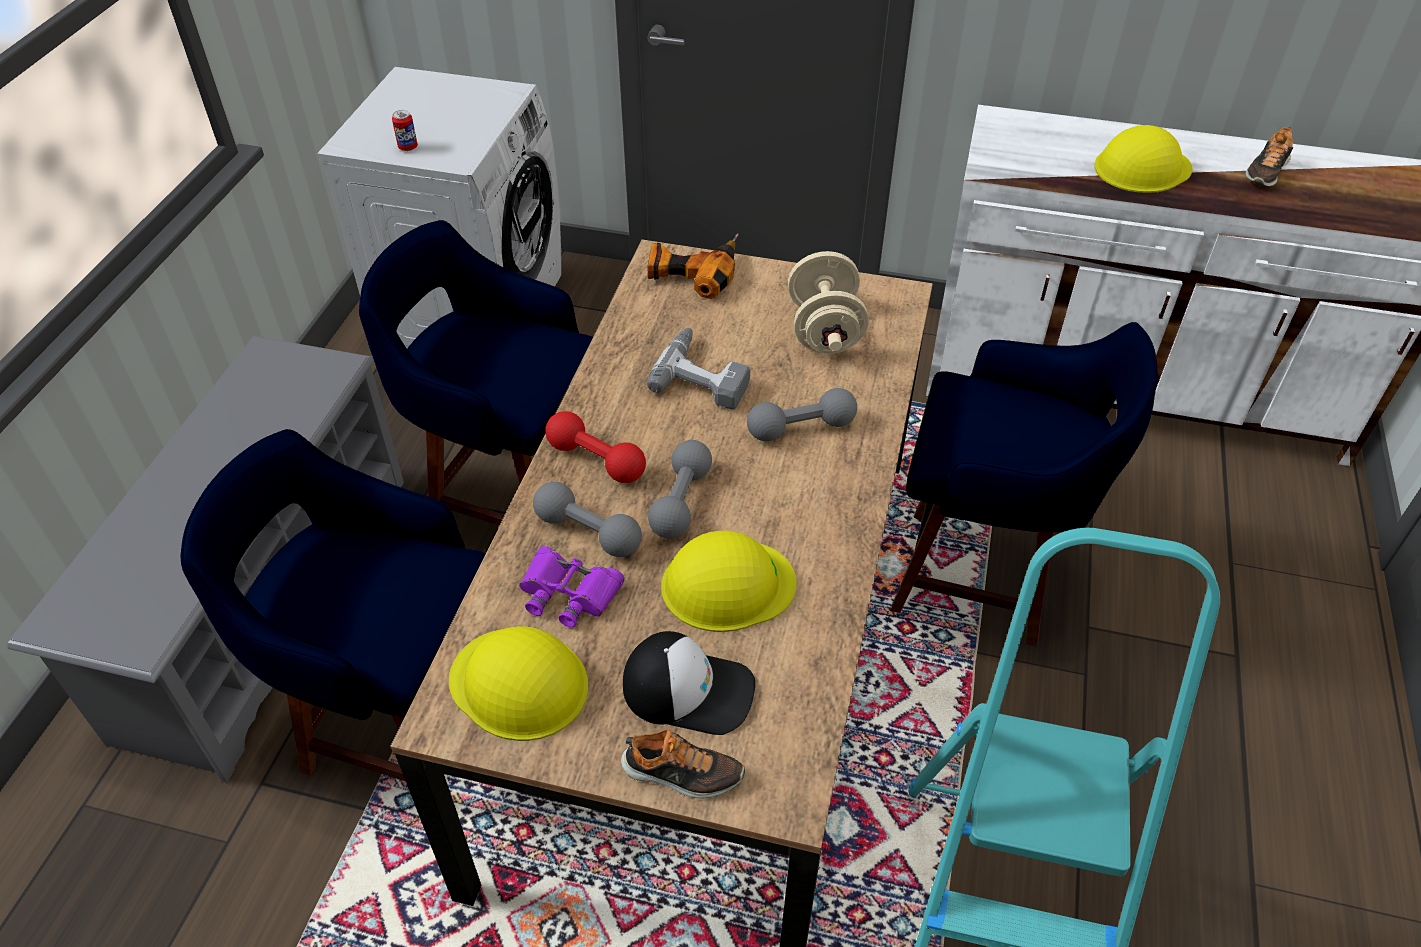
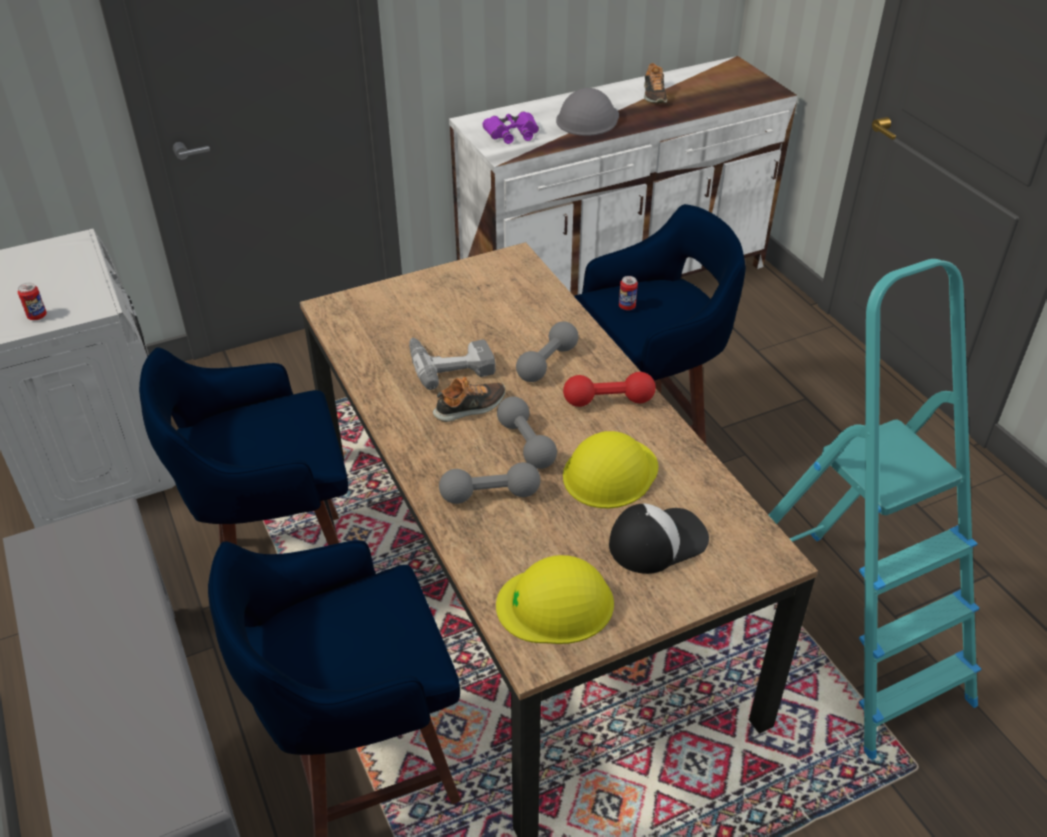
camera: 40 degrees left, 5 degrees down
(569, 593) = (521, 535): purple binoculars -> purple binoculars (512, 133)
(596, 460) = (442, 451): red dumbbell -> red dumbbell (608, 401)
(681, 773) = (707, 585): shoe -> shoe (470, 407)
(693, 271) = (362, 305): power drill -> none
(824, 330) = (493, 300): beige dumbbell -> none
(991, 415) = (627, 306): none -> can
(1142, 168) = (587, 119): yellow hard hat -> grey hard hat

